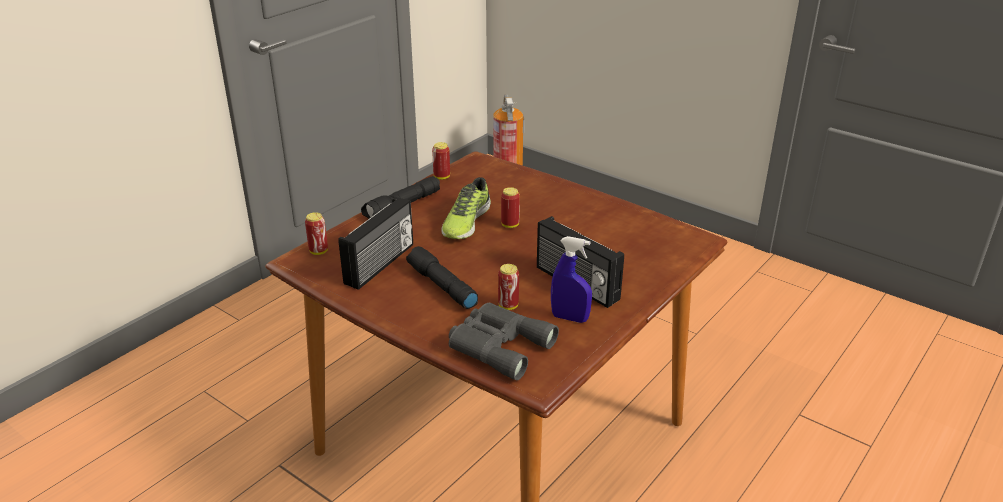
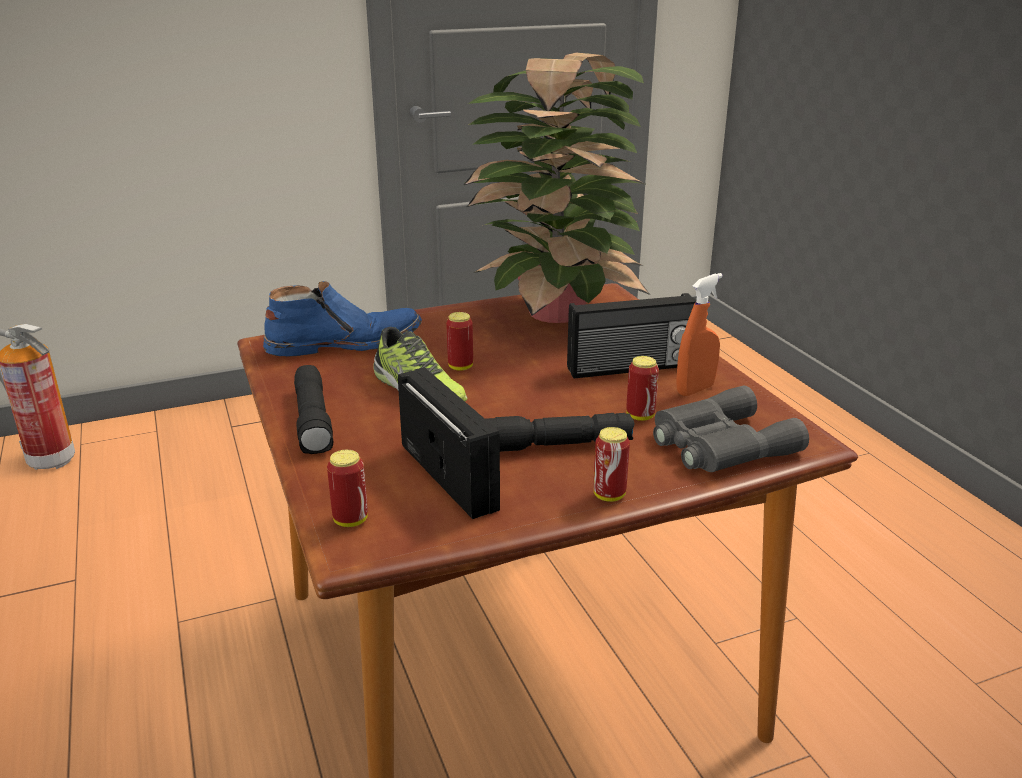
camera: 60 degrees left, 5 degrees down
(441, 177) = (276, 375): can -> can (609, 495)
(501, 180) = (344, 343): none -> blue boot
(570, 318) = (695, 390): blue spray bottle -> orange spray bottle
(628, 232) = (554, 315): none -> potted plant

